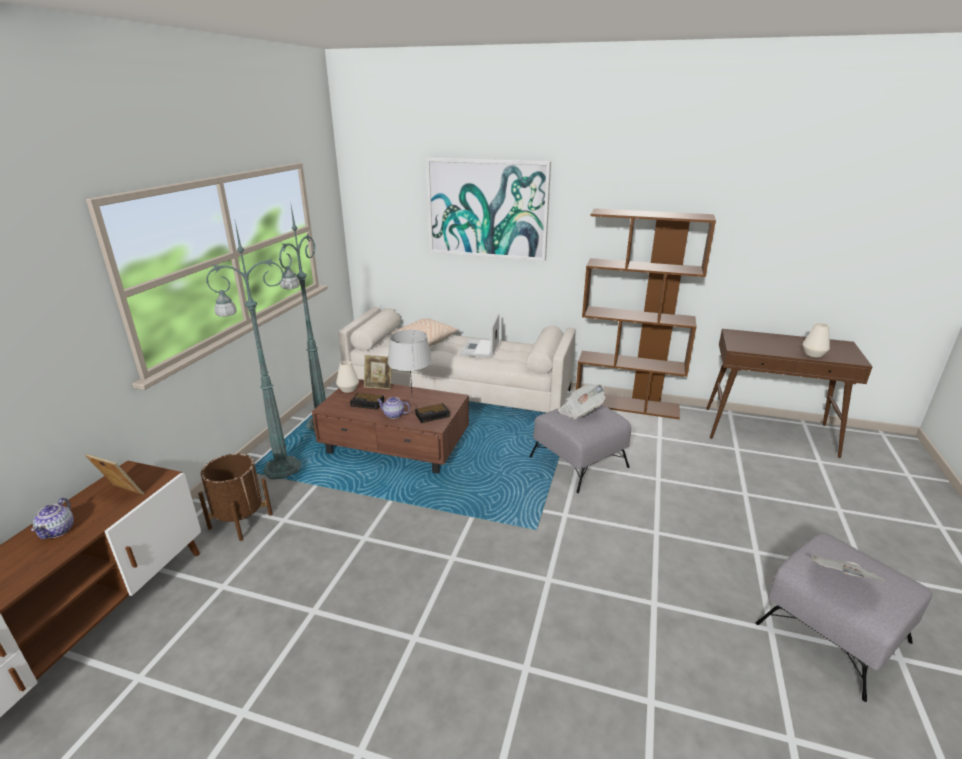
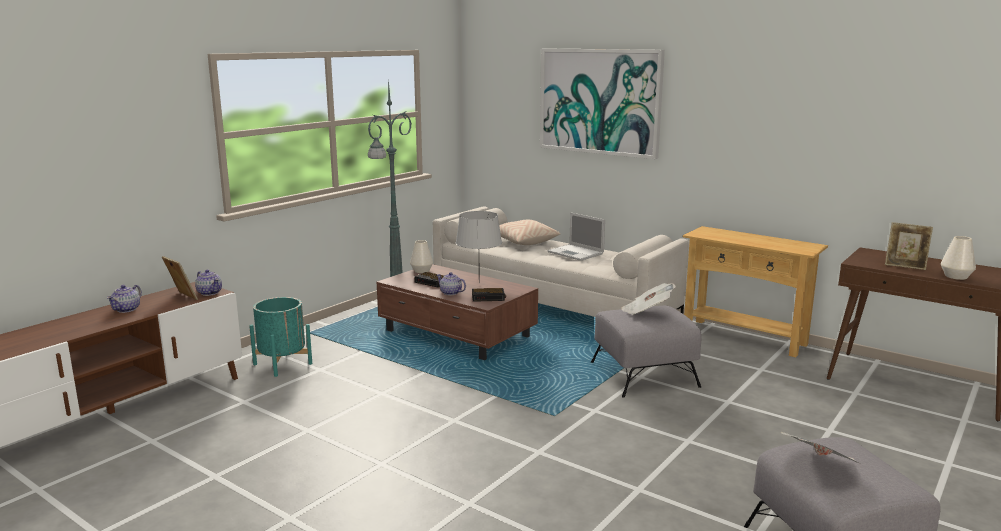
camera: 20 degrees right, 10 degrees down
(153, 479) = (209, 292): none -> teapot
(240, 521) = (282, 364): brown planter -> turquoise planter
(280, 469) = (338, 335): green floor lamp -> none
(379, 386) = (452, 272): picture frame -> picture frame (905, 266)
(480, 349) = (576, 253): laptop -> laptop turned 75 degrees counterclockwise
(627, 404) = (744, 337): brown bookcase -> beige console table

